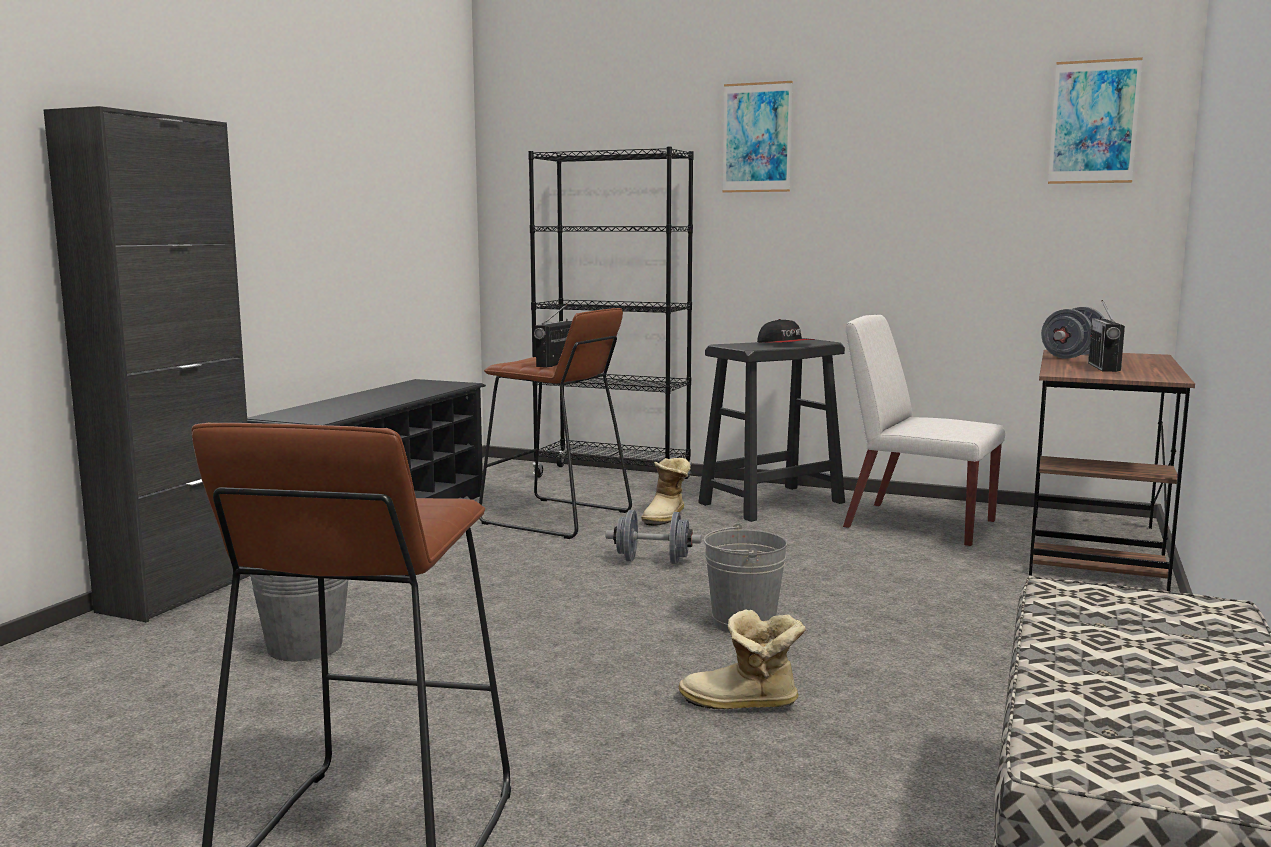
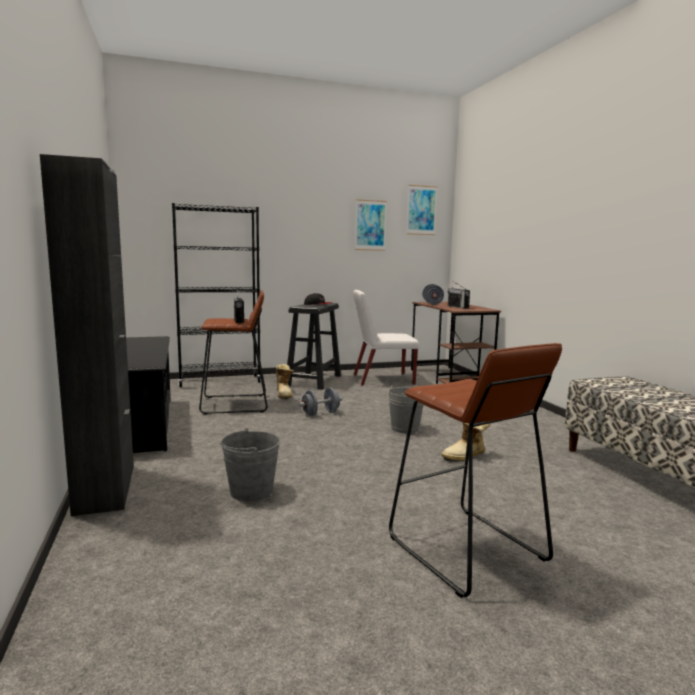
camera: 40 degrees left, 0 degrees up
(757, 137) = (284, 205): picture -> picture (370, 225)

